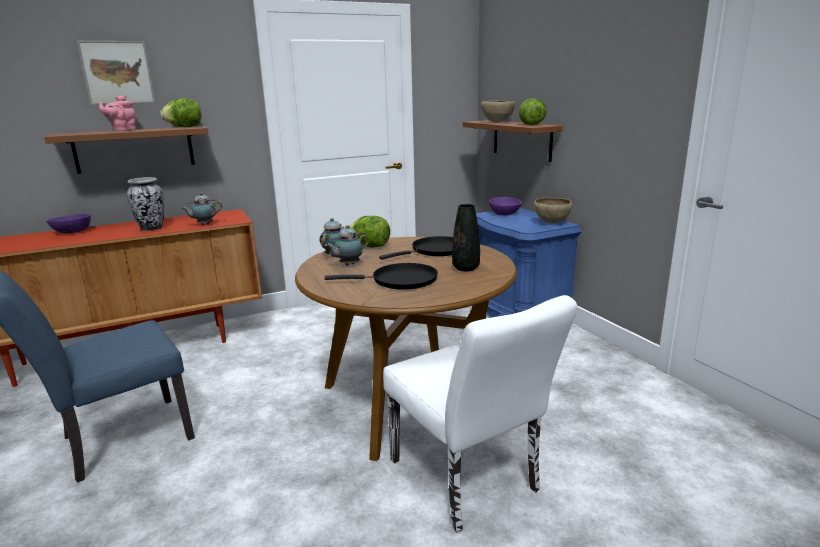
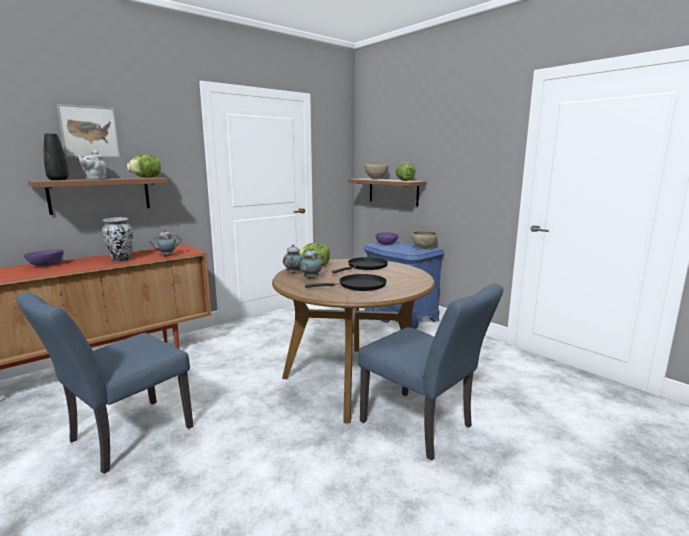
camera: 15 degrees left, 5 degrees down
(122, 130) = (95, 179): pink teapot -> grey teapot
(465, 268) = (397, 276): black vase -> black vase (58, 179)
(469, 481) = (423, 427): white chair -> blue chair

